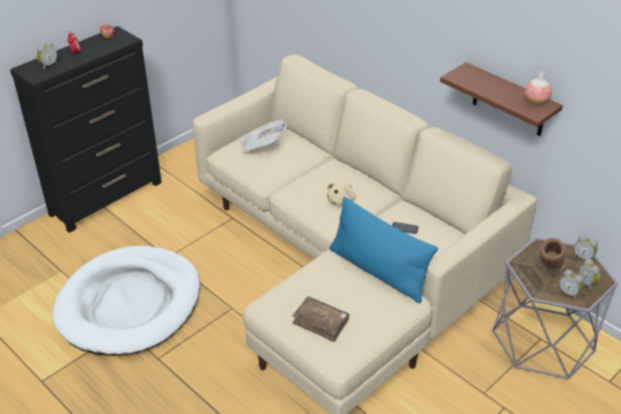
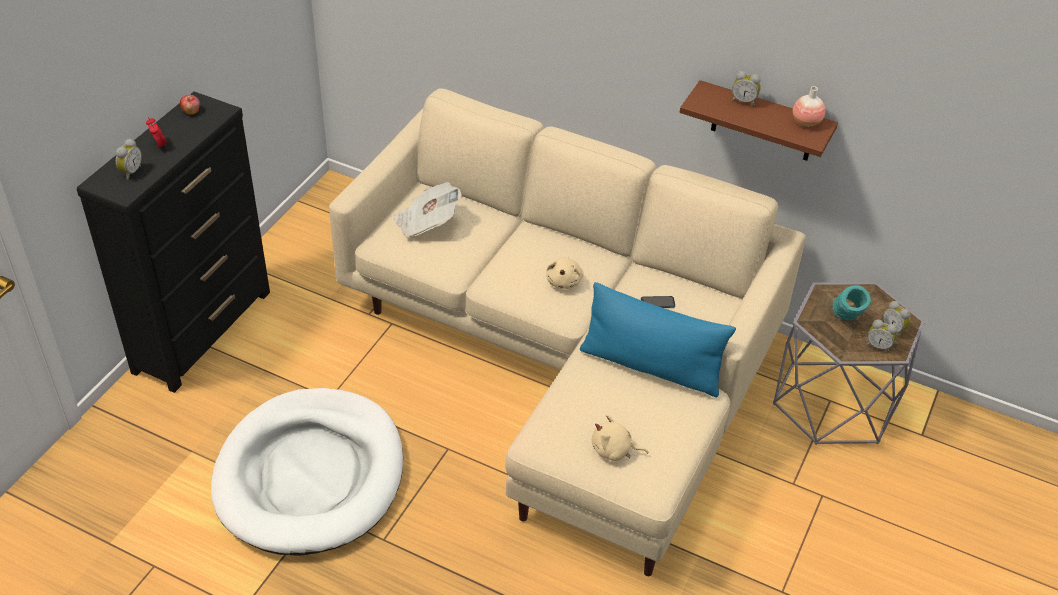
camera: 20 degrees left, 5 degrees up
(321, 323) = (614, 450): brown book -> beige plush toy
(548, 270) = (845, 323): brown vase -> turquoise vase
(583, 257) = (876, 297): alarm clock -> alarm clock (744, 101)

